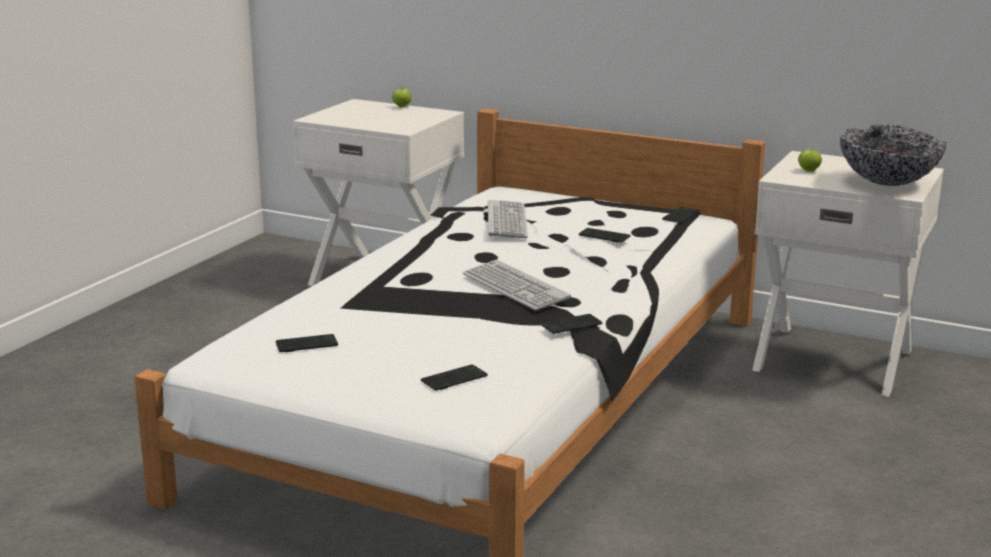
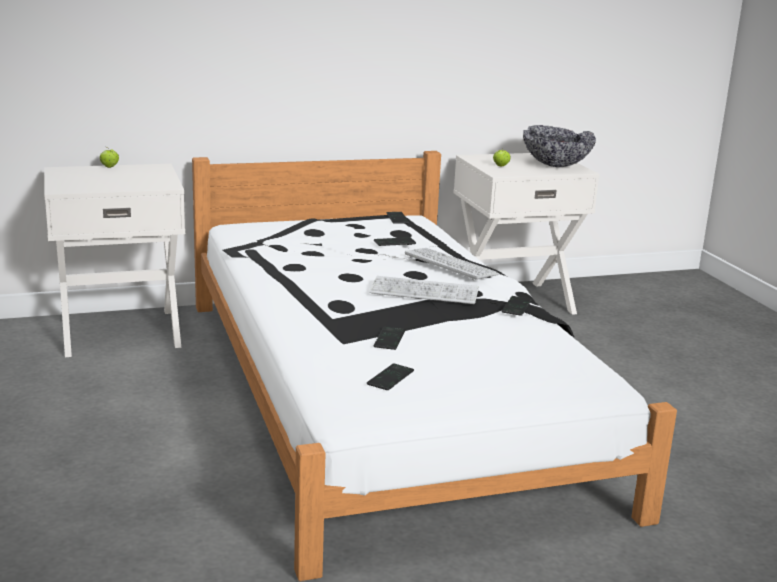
camera: 45 degrees left, 0 degrees up
(454, 379) = (535, 366): phone -> phone (389, 339)
(507, 221) = (304, 248): keyboard -> keyboard (451, 265)

